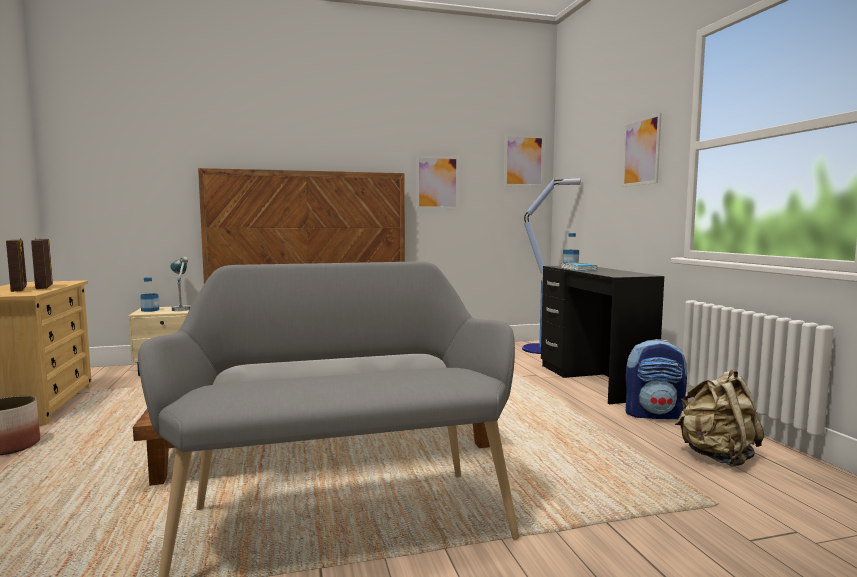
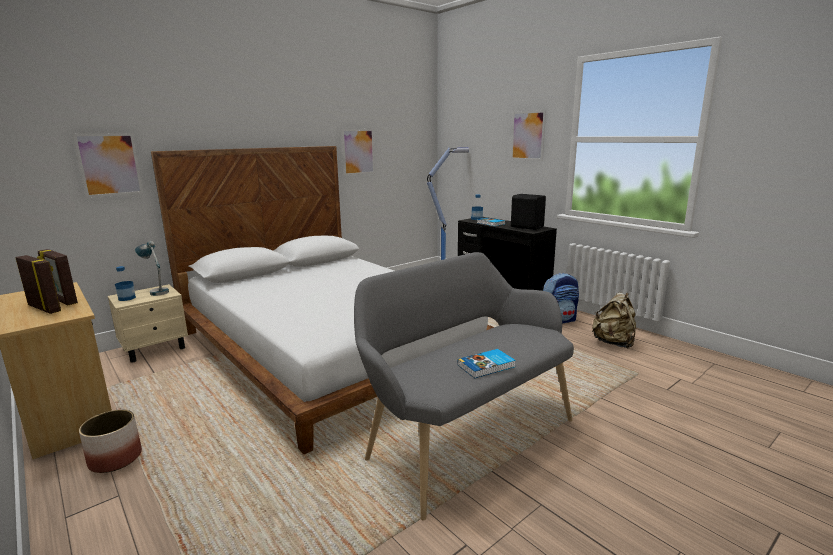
camera: 25 degrees left, 10 degrees up
(318, 395) = (487, 366): none -> book
(523, 161) = (418, 130): picture -> picture (109, 164)
(620, 273) = (527, 227): none -> black speaker

